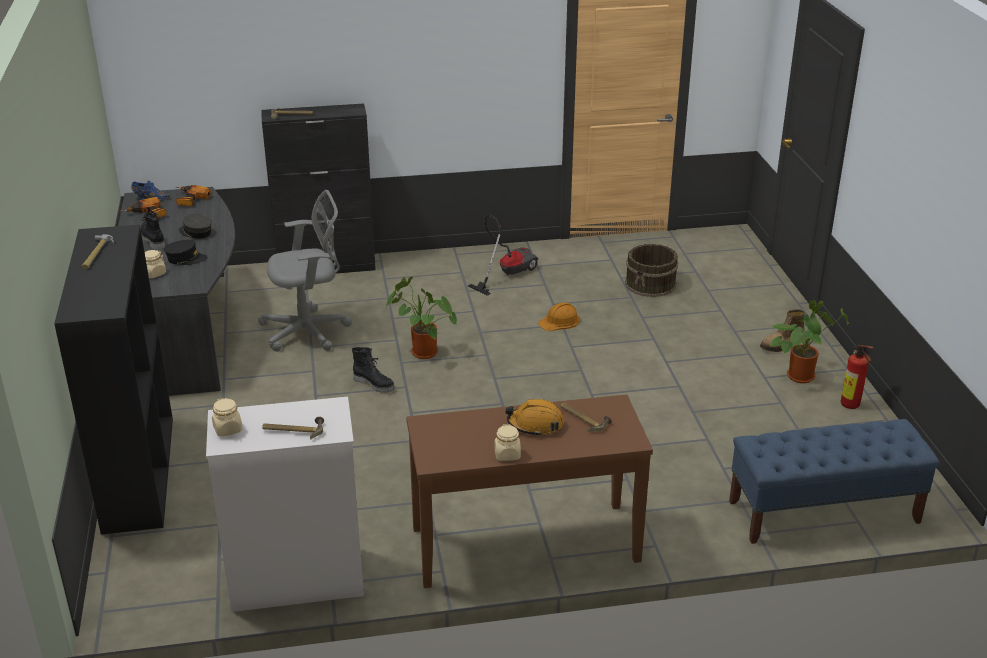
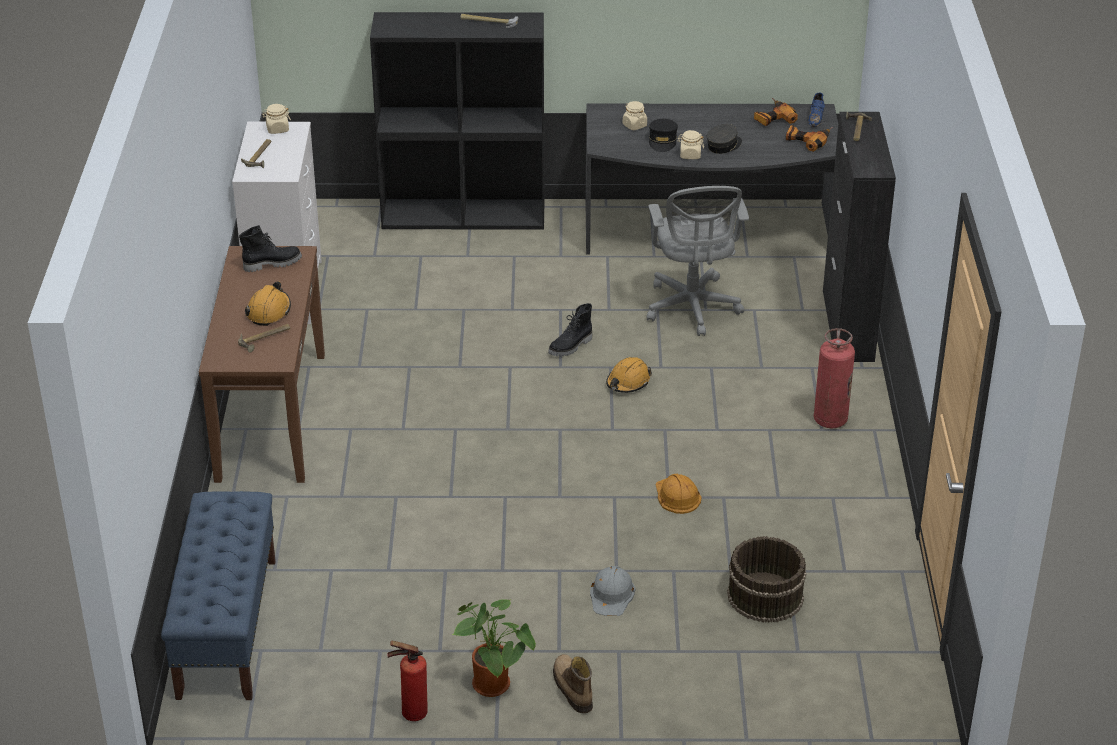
camera: 100 degrees right, 5 degrees up
(152, 240) = (710, 122): black boot -> black boot (272, 263)
(421, 352) = (628, 382): potted plant -> orange hard hat
(449, 269) = (830, 420): none -> fire extinguisher
(506, 273) = (813, 467): vacuum cleaner -> none
(507, 454) = (232, 291): beige jar -> beige jar (690, 155)
(680, 338) = (612, 595): none -> grey hard hat

